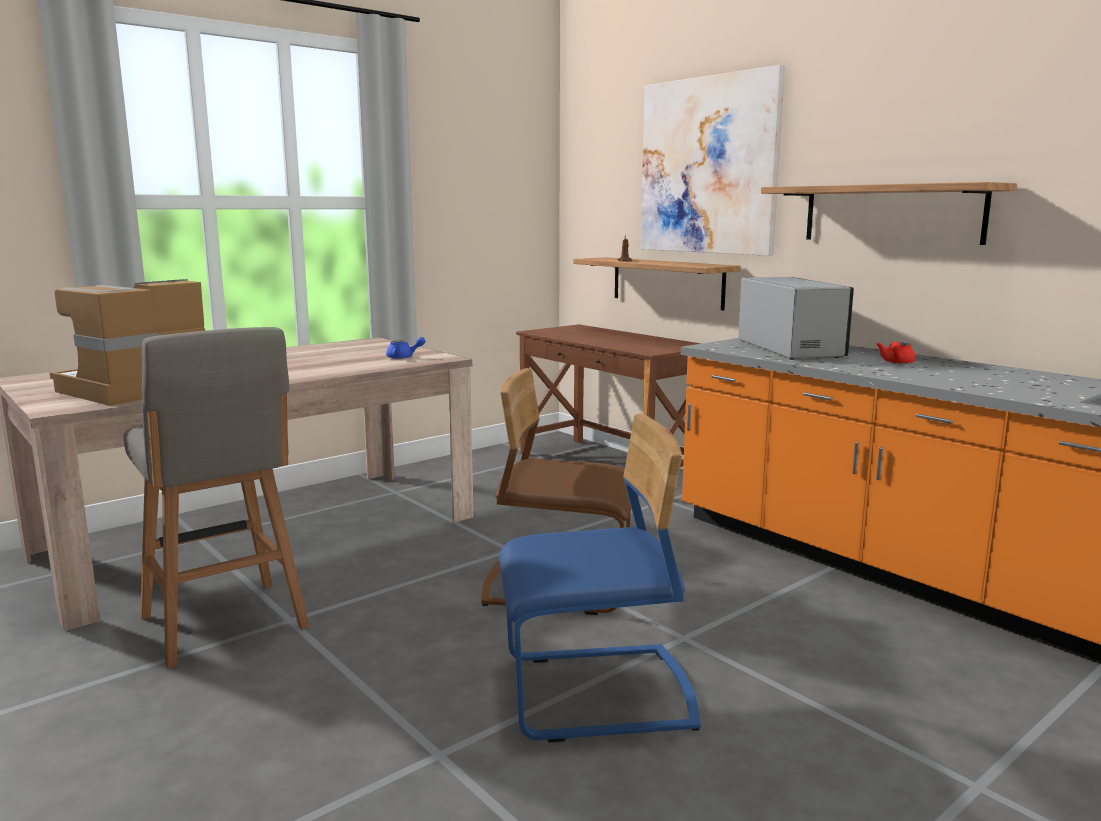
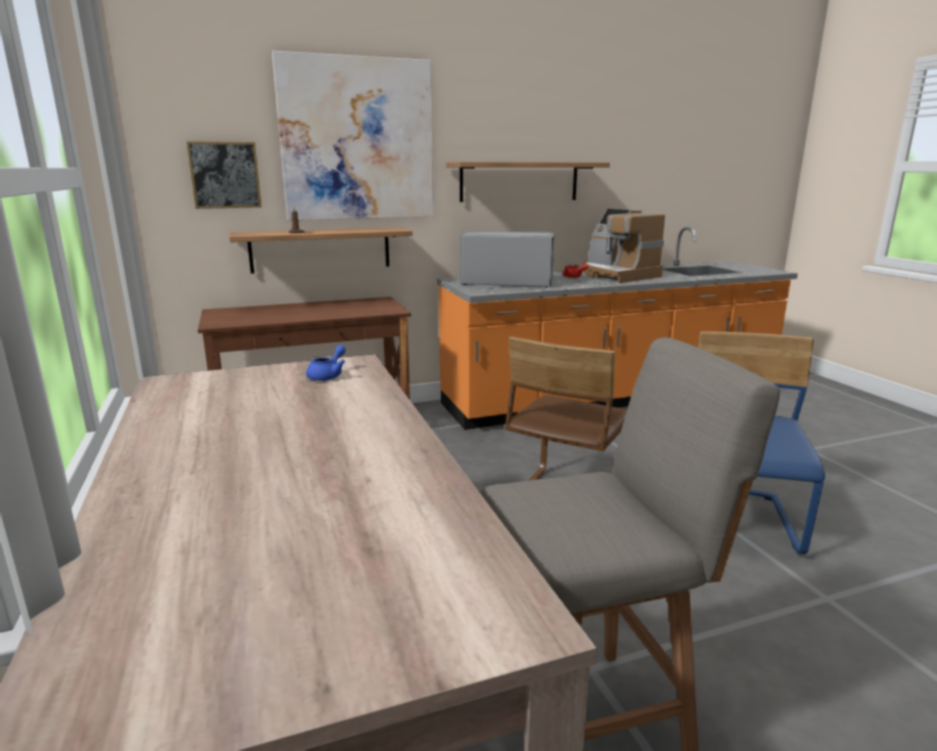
camera: 70 degrees left, 5 degrees up
(136, 389) = (381, 546): coffee machine -> coffee machine (617, 275)
(608, 204) = (225, 175): none -> picture

